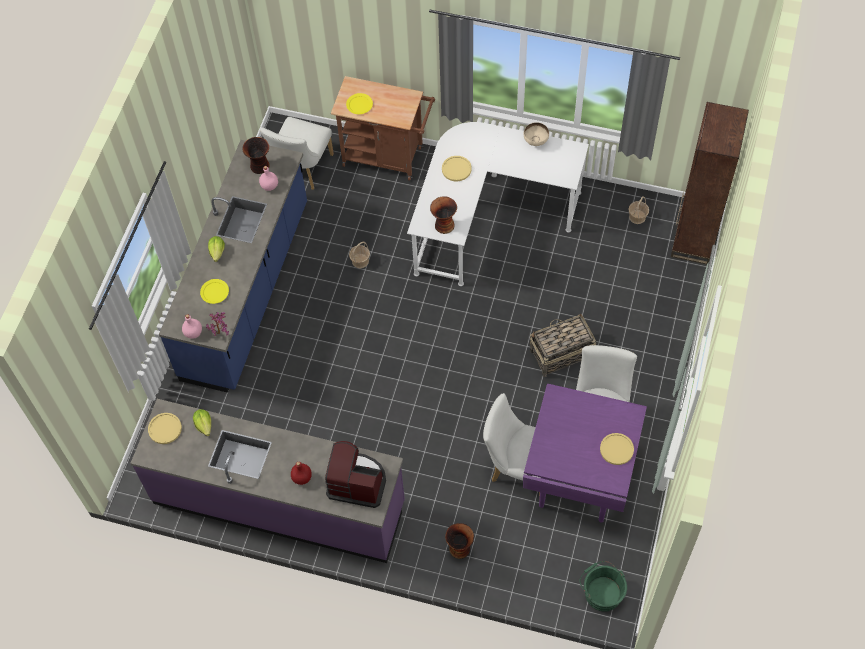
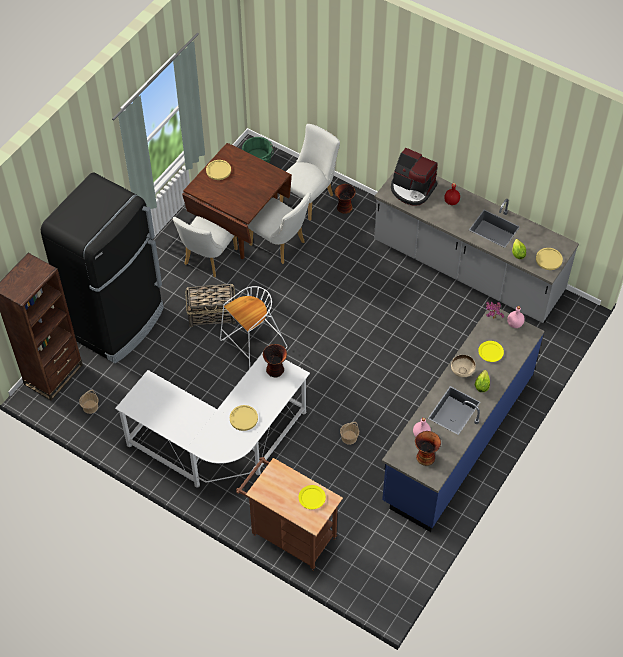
camera: 165 degrees left, 5 degrees down
(279, 502) = (467, 269): purple counter -> grey counter
(302, 170) = (377, 545): white chair -> white chair (310, 197)
(499, 329) = (253, 346): none -> white stool
(535, 142) = (161, 424): beige bowl -> beige bowl (462, 372)
(578, 477) = (240, 228): purple dining table -> brown dining table
(659, 313) = (118, 323): none -> black fridge

